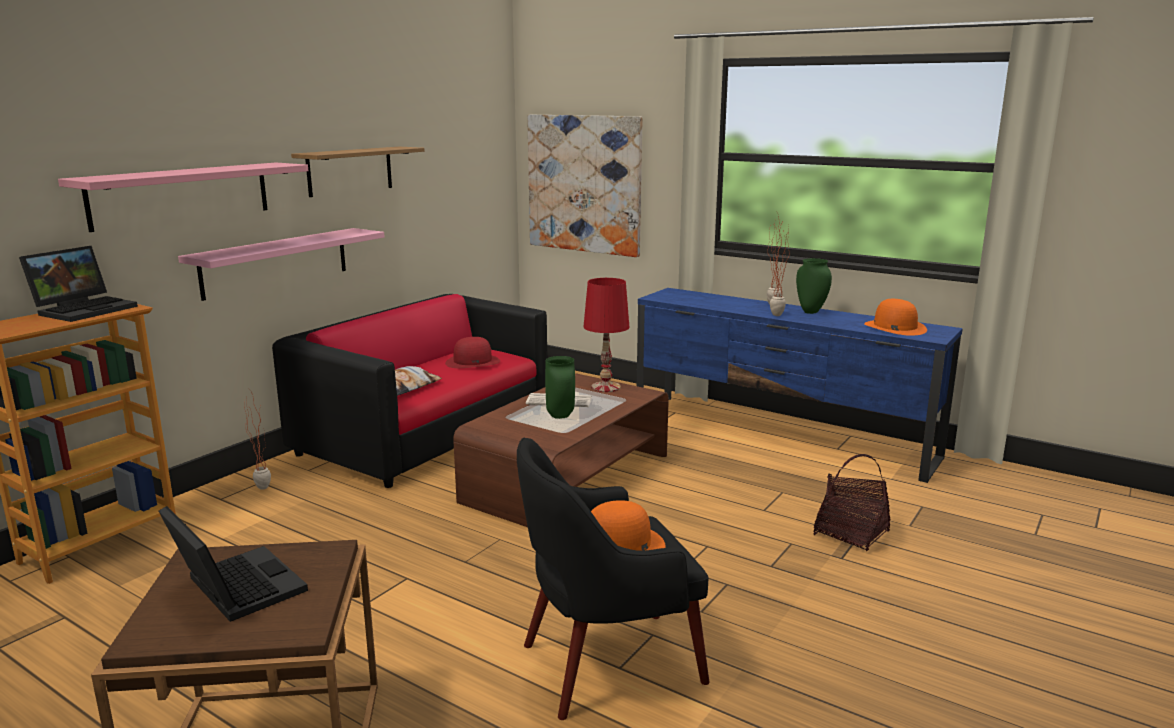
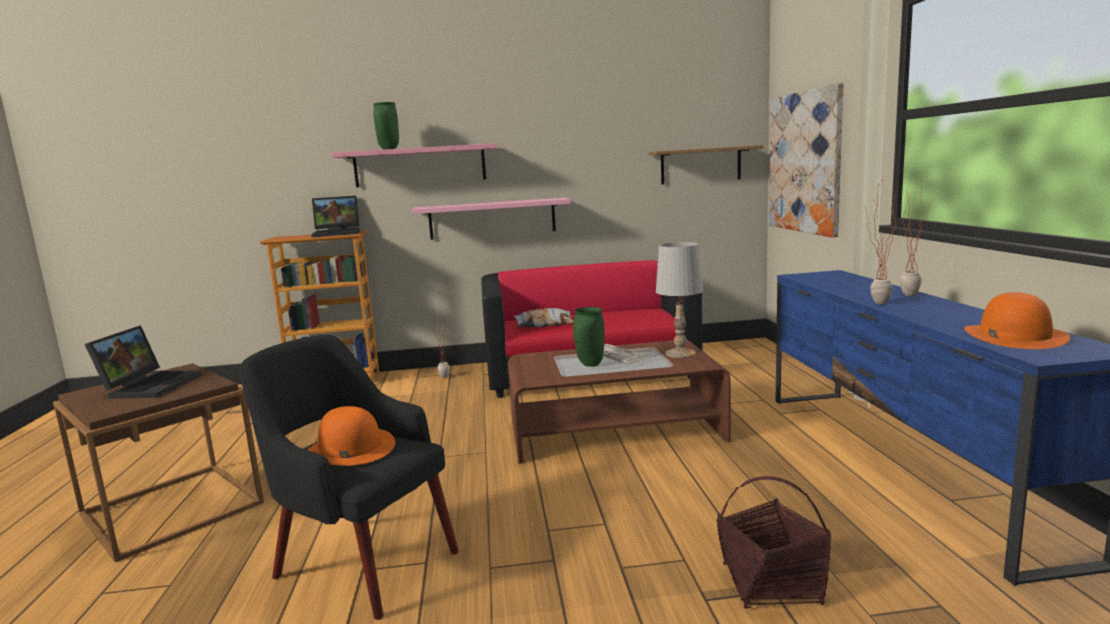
camera: 50 degrees right, 5 degrees down
(350, 171) = (564, 152): shelf -> shelf (700, 165)
(473, 362) = (627, 317): red hat -> none
(605, 387) = (679, 353): red table lamp -> white table lamp
(811, 312) = (940, 306): green vase -> green vase (389, 149)

